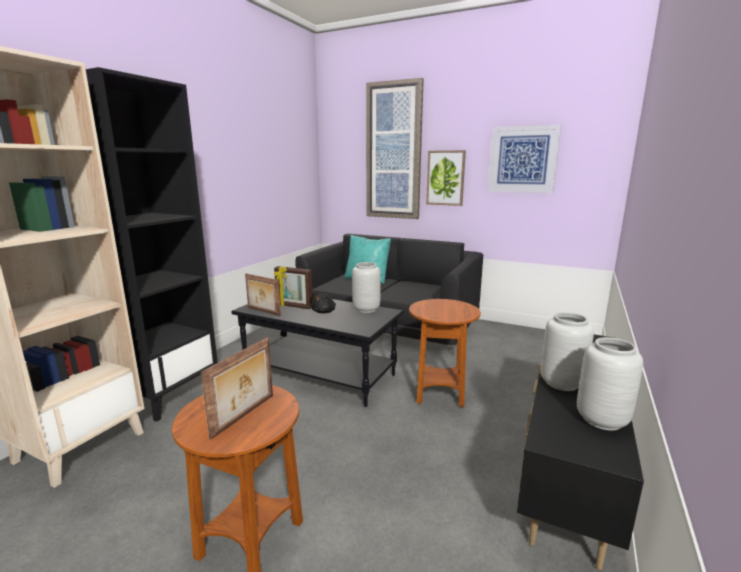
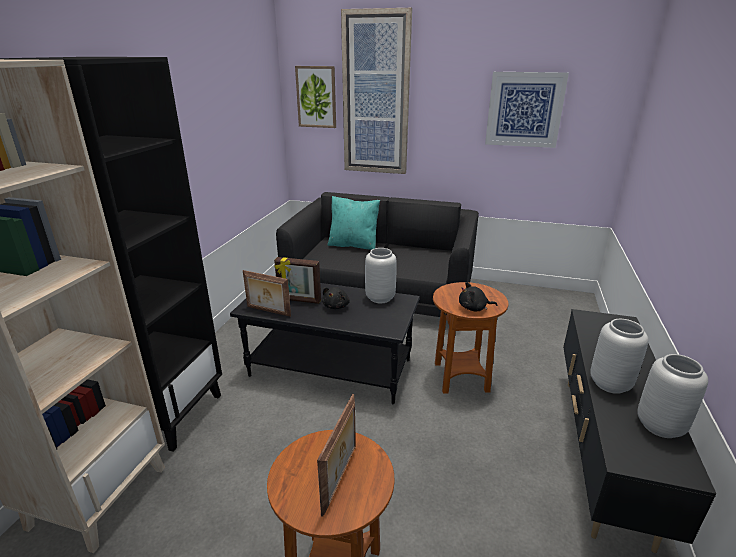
camera: 10 degrees left, 10 degrees up
(444, 315) = (474, 308): none -> black plush toy
(445, 178) = (437, 128): picture -> picture (316, 97)

